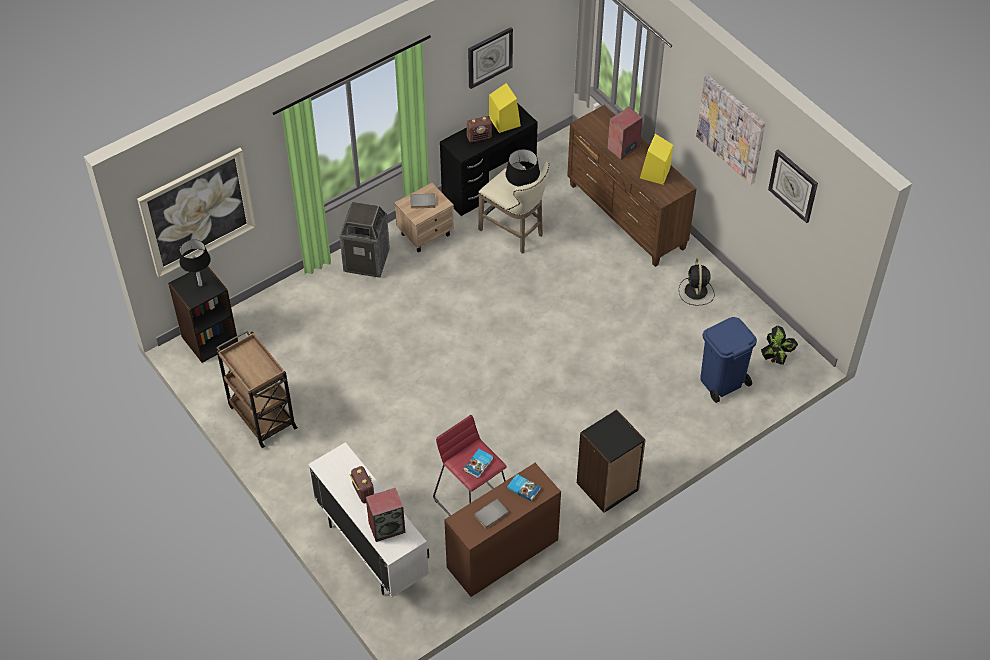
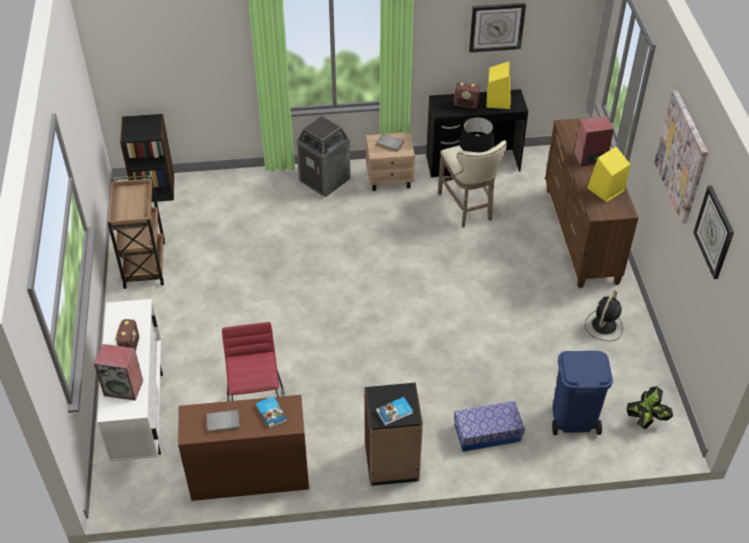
camera: 30 degrees right, 5 degrees down
(197, 212) = (156, 56): picture -> none
(200, 284) = (145, 127): black table lamp -> none
(479, 464) = (253, 373): book -> book (395, 412)
(664, 426) = (487, 433): none -> storage box

